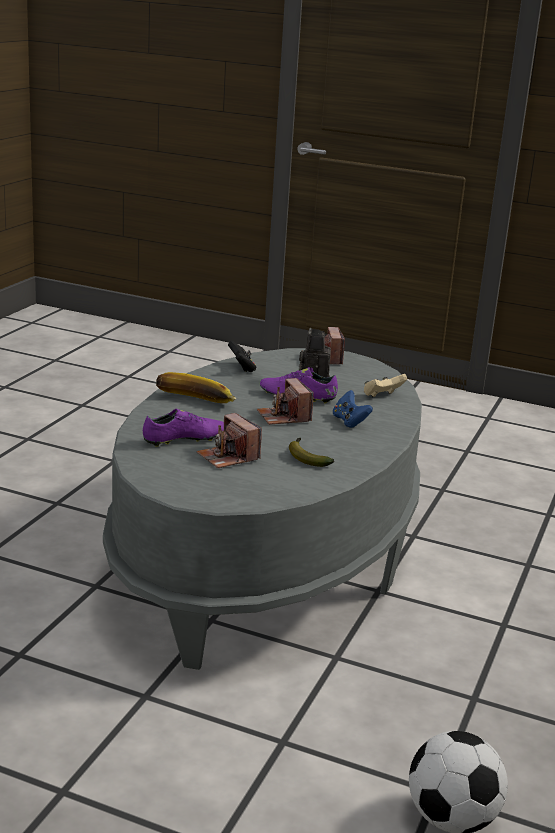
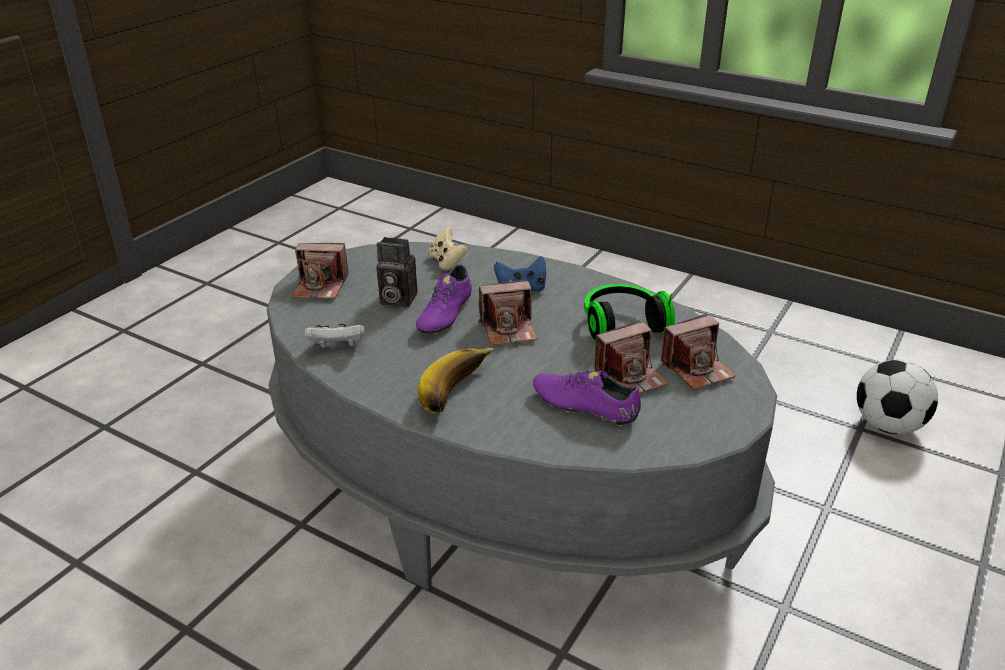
camera: 80 degrees left, 10 degrees up
(185, 440) = (584, 407): purple shoe -> purple shoe turned 45 degrees counterclockwise
(242, 368) = (337, 347): black game controller -> white game controller
(245, 483) = (697, 369): none -> camera
(306, 457) = (621, 325): banana -> headphones

